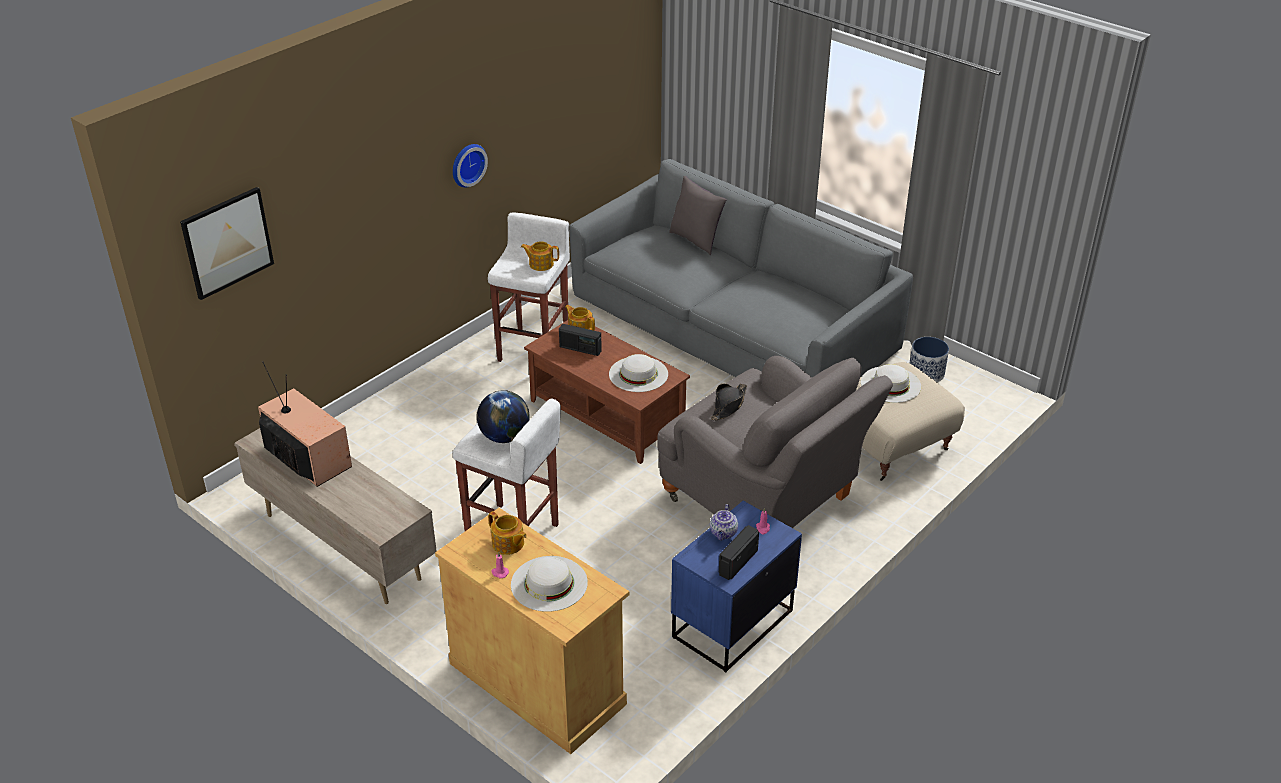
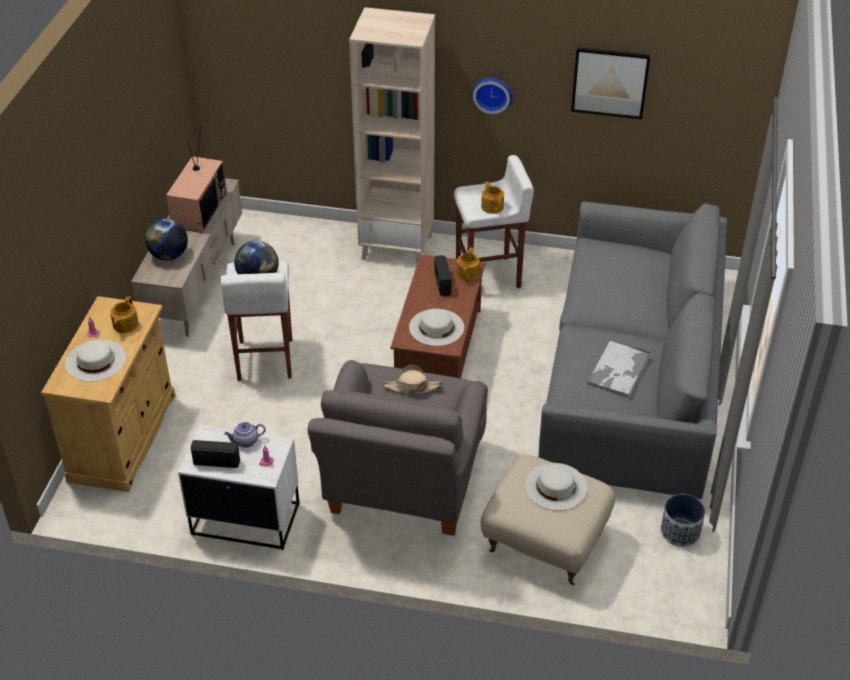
camera: 60 degrees right, 5 degrees up
(227, 242) = (246, 38): picture -> picture (610, 82)
(365, 503) = (169, 255): none -> globe
(434, 386) = (397, 247): none -> beige bookcase
(696, 240) = (661, 284): grey pillow -> none
(728, 406) = (412, 387): black hat -> beige hat
(731, 624) = (245, 518): blue nightstand -> white nightstand
(782, 299) = (618, 369): none -> tray

